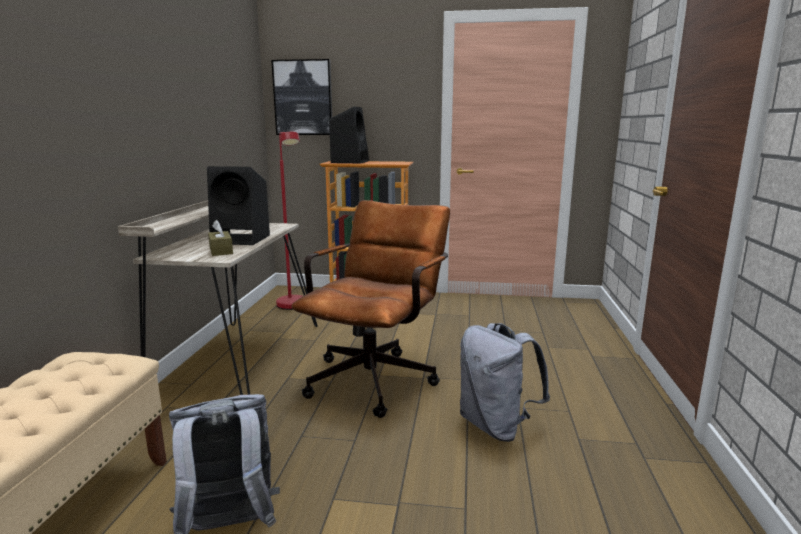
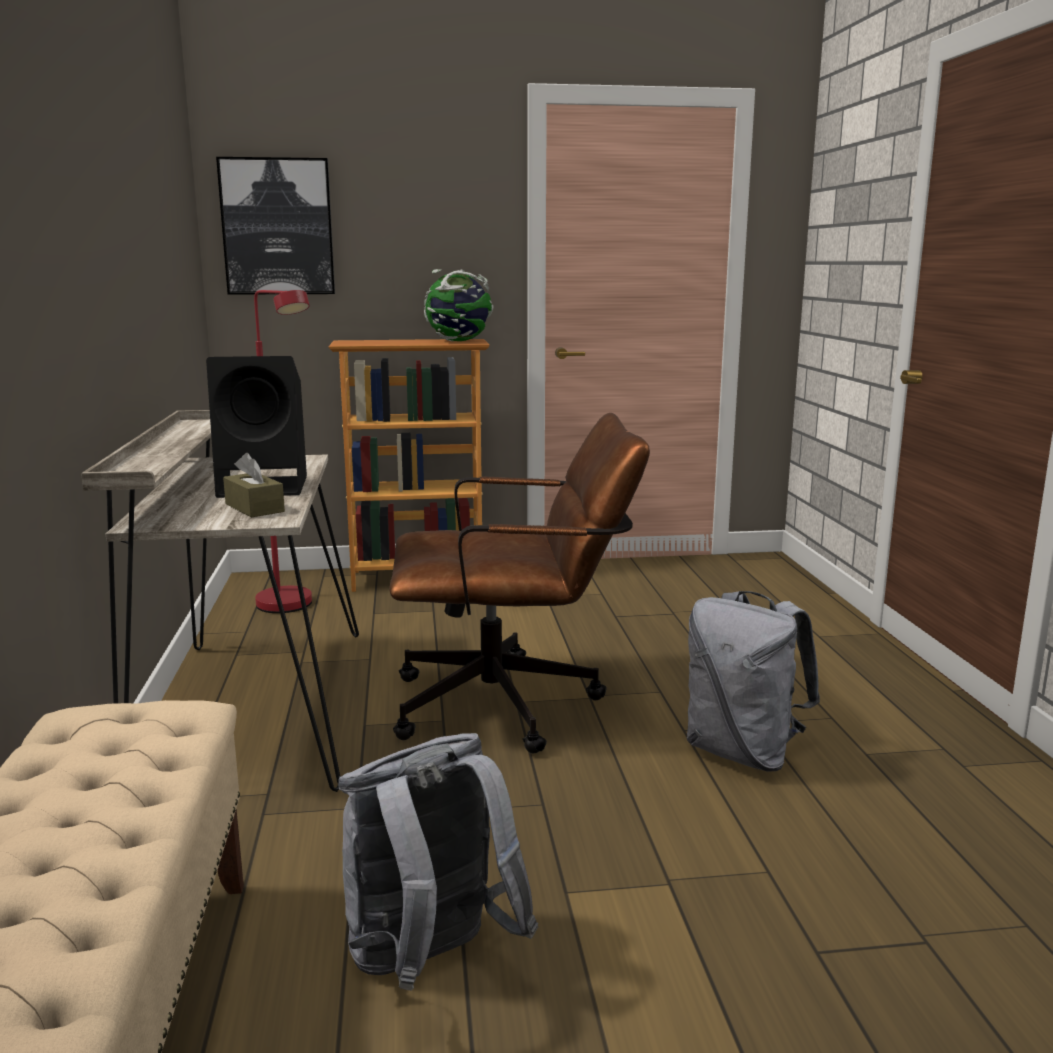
camera: 15 degrees left, 0 degrees up
(350, 162) = (376, 341): black speaker -> none
(376, 376) = (514, 704): brown office chair -> brown office chair turned 75 degrees clockwise
(396, 162) = (459, 341): none -> globe

